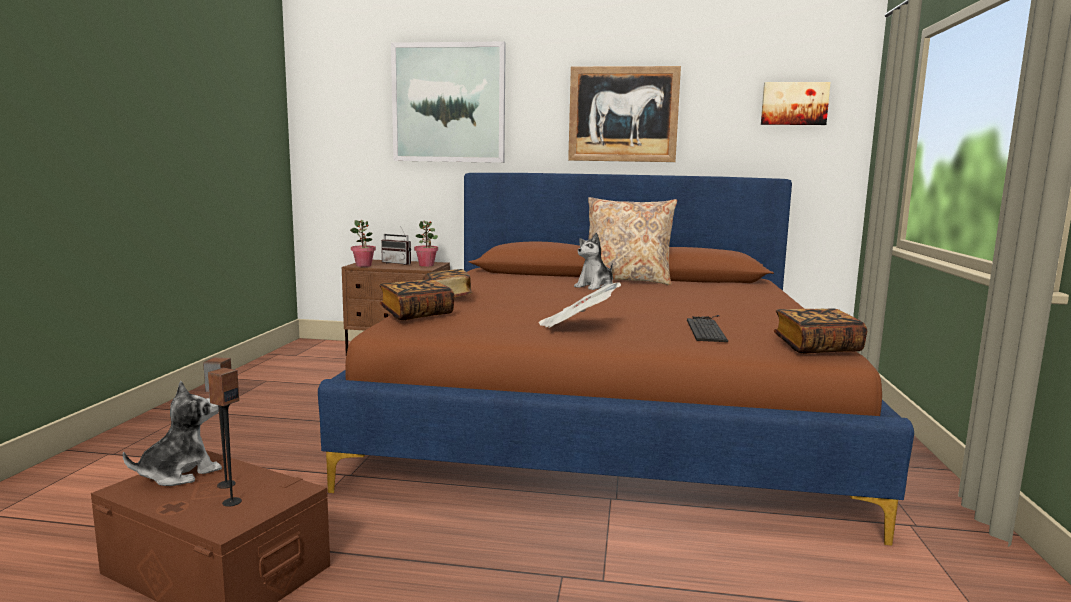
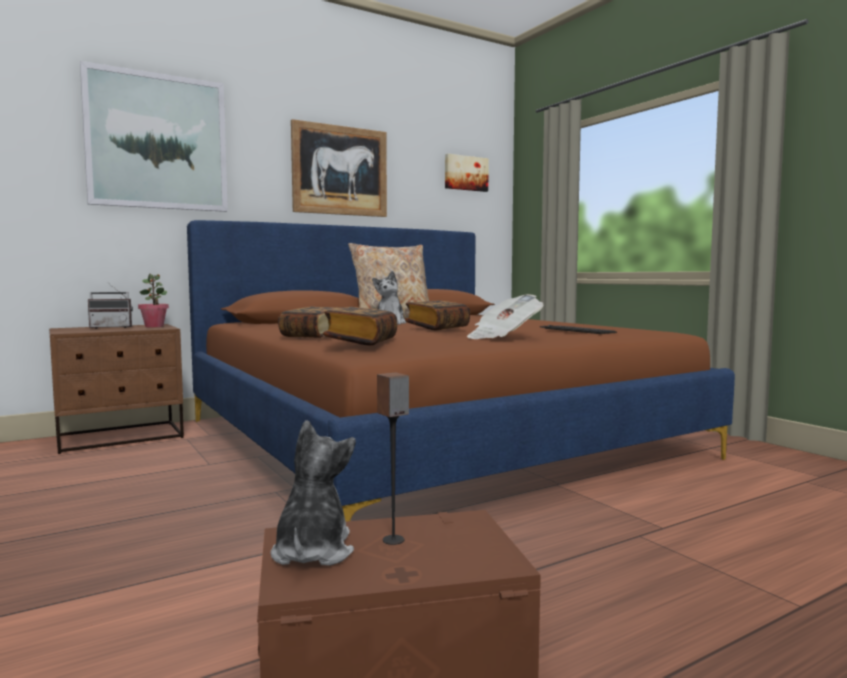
camera: 40 degrees left, 5 degrees down
(231, 502) = (444, 547): speaker -> none
(363, 266) = (77, 331): potted plant -> none
(816, 347) = (658, 330): book -> book (437, 328)

